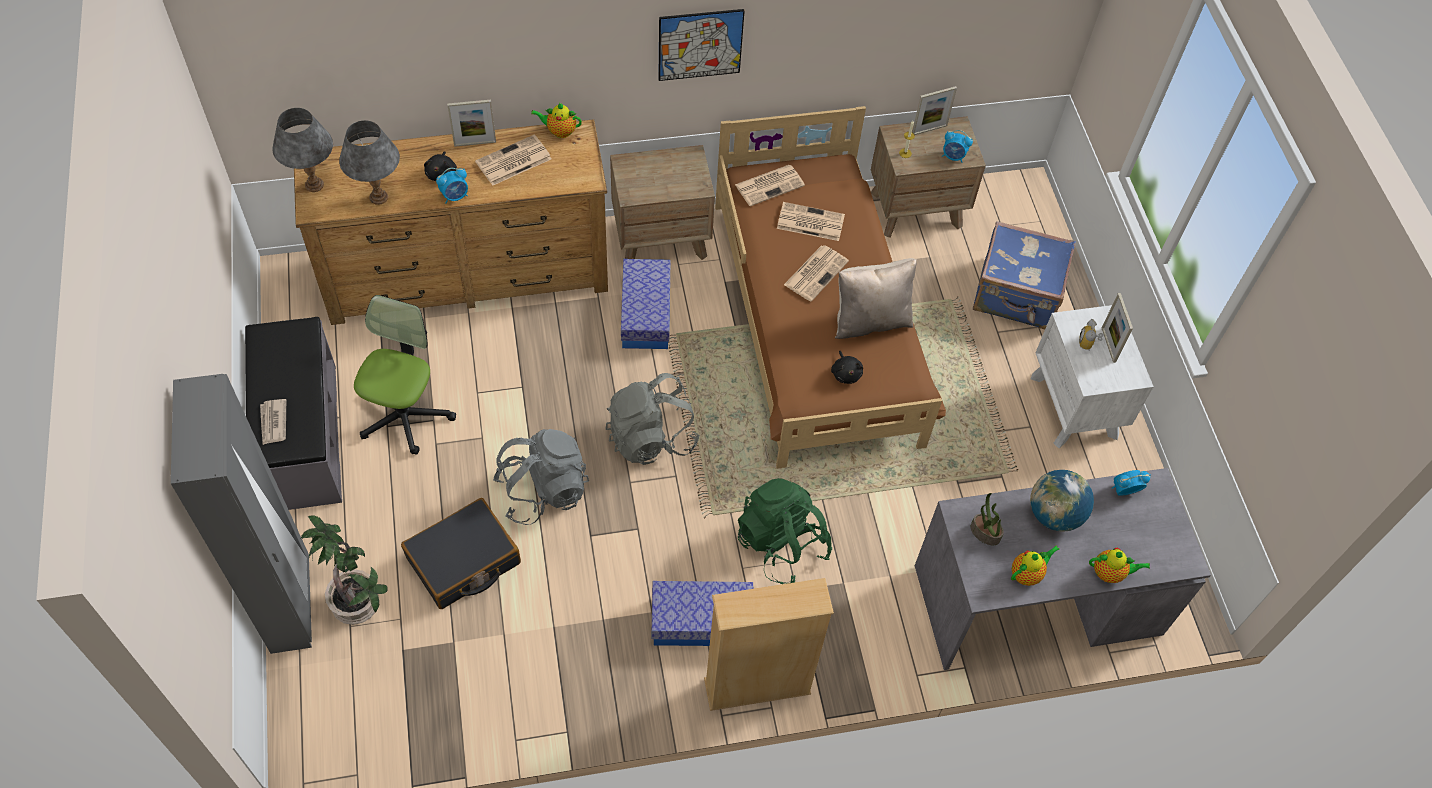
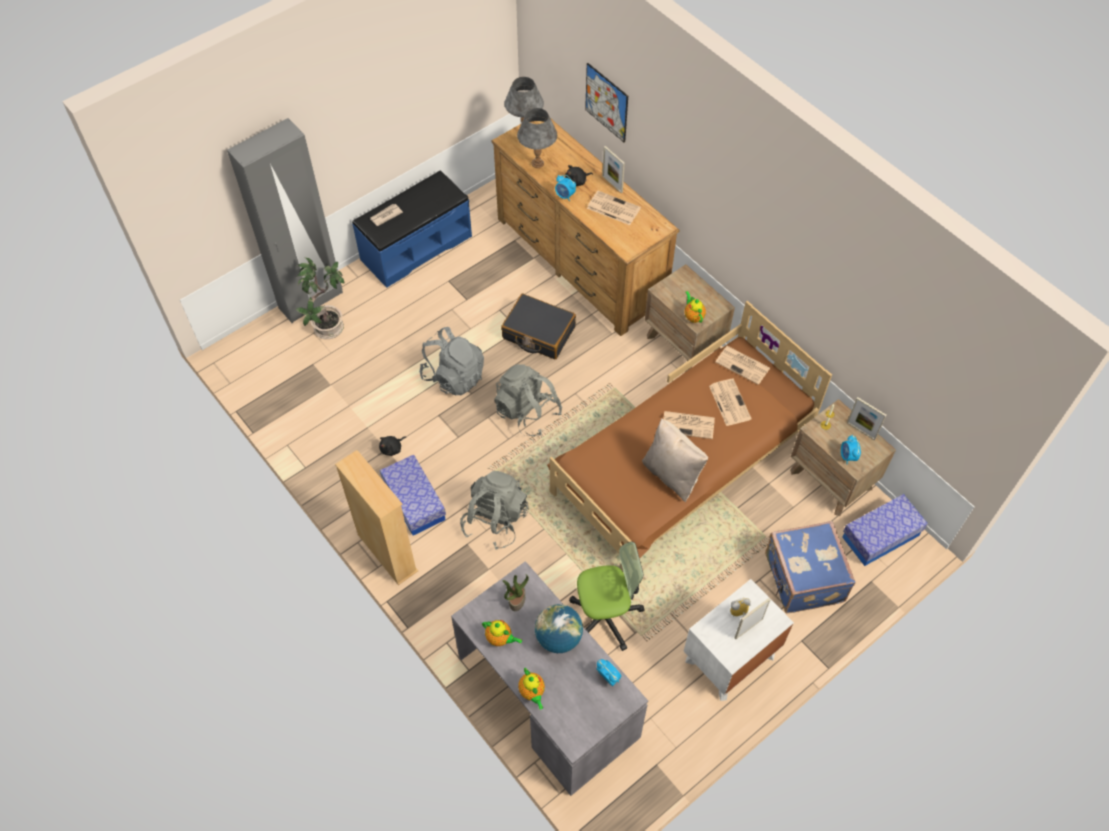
camera: 65 degrees right, 0 degrees up
(301, 437) = (416, 247): grey bench -> blue bench
(405, 415) = (461, 285): office chair -> office chair (605, 616)
(463, 561) = (383, 362): black suitcase -> black suitcase (538, 333)
(559, 131) = (654, 218): teapot -> teapot (693, 316)
(645, 314) = (618, 364): storage box -> storage box (880, 536)
(700, 44) = (747, 235): picture -> picture (606, 102)
(781, 544) = (495, 520): green backpack -> grey backpack
(846, 373) = (617, 479): black plush toy -> black plush toy (392, 448)

